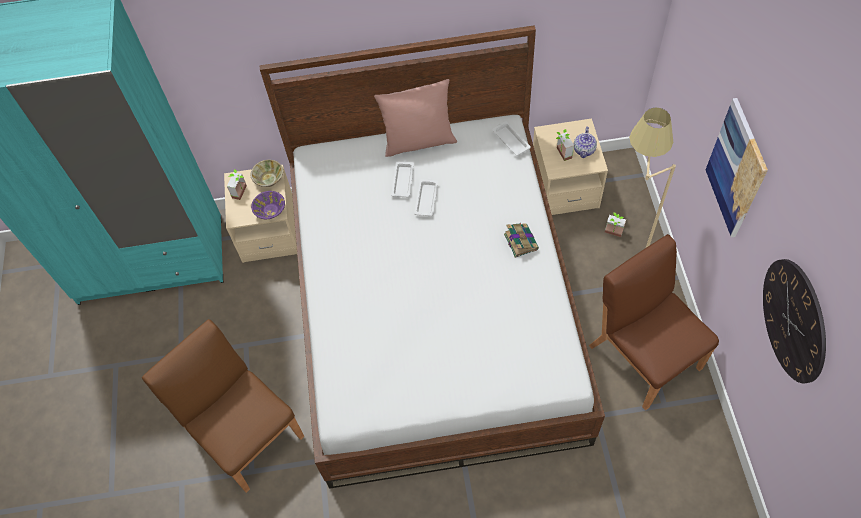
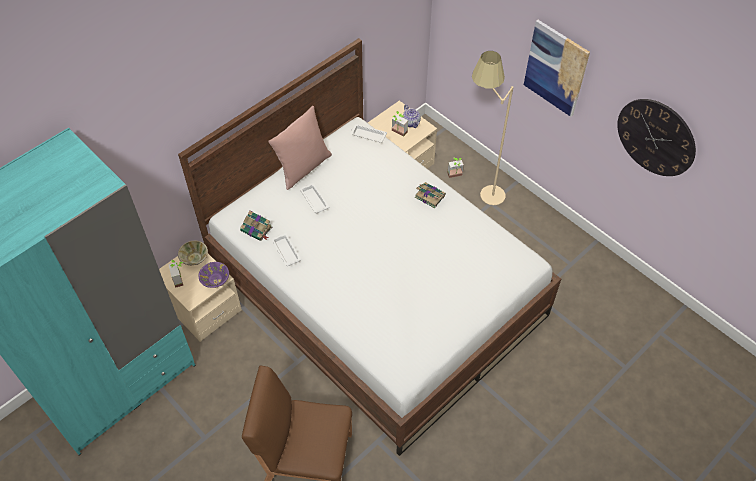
camera: 40 degrees left, 5 degrees down
(326, 182) = (257, 229): none -> book
(426, 198) = (341, 202): white tray -> white tray (286, 250)
(644, 355) = (535, 241): brown chair -> none

